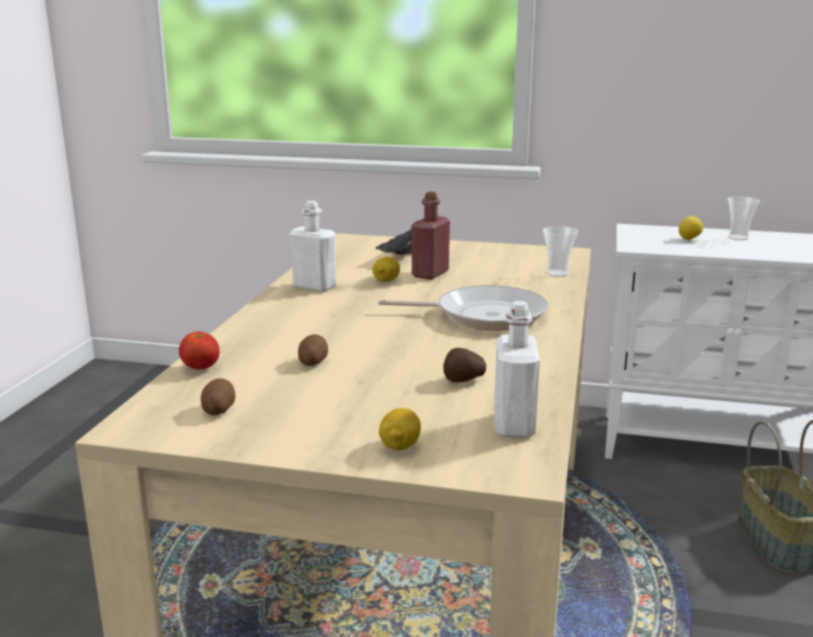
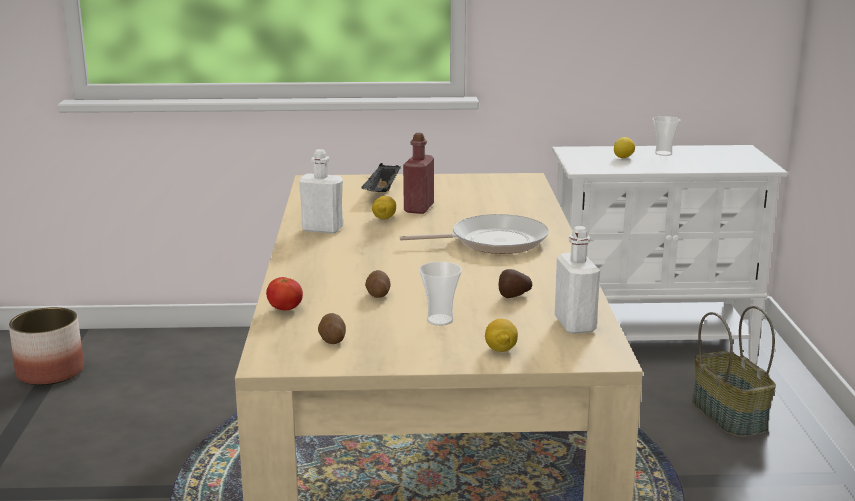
camera: 15 degrees left, 0 degrees up
(115, 402) = (50, 372): none -> planter
(557, 274) = (530, 199): cup -> cup (440, 320)

